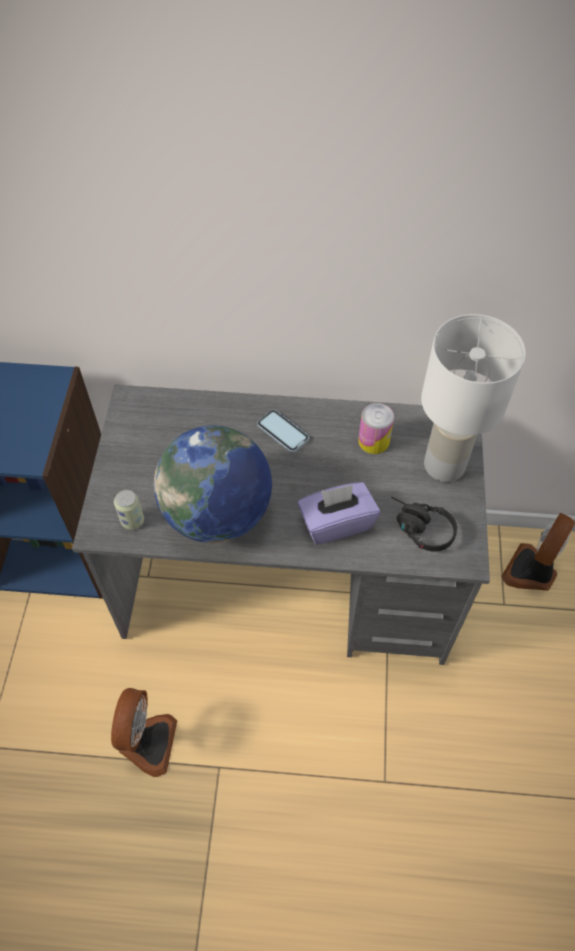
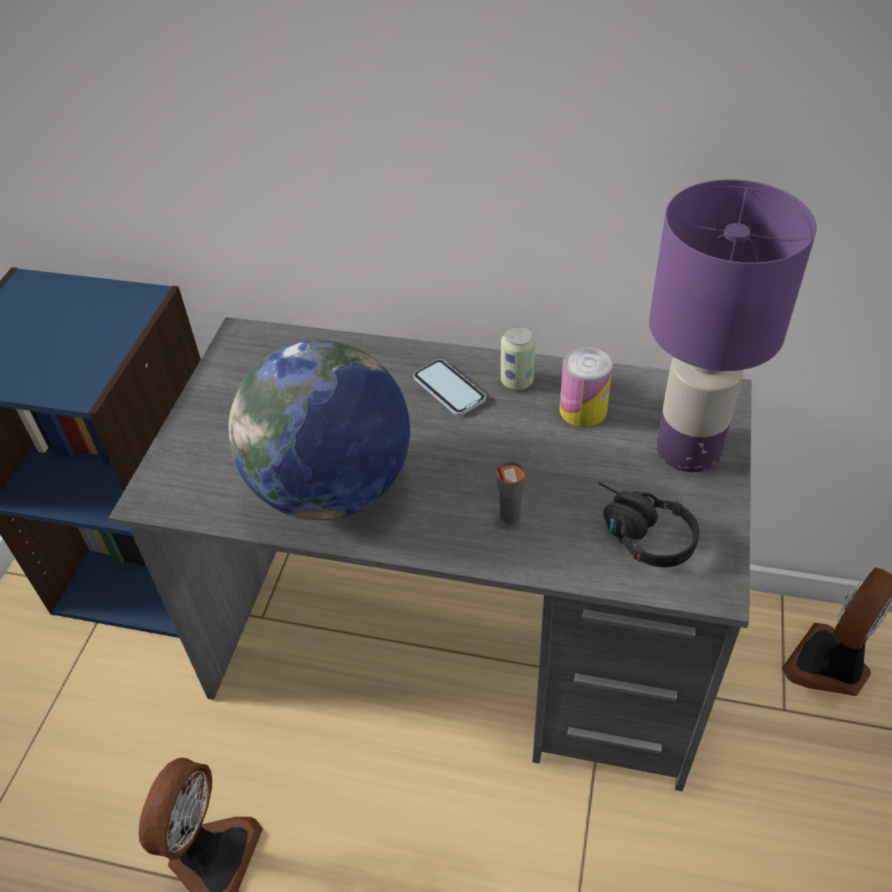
camera: 10 degrees right, 10 degrees down
(132, 521) = (205, 487): can -> can (517, 381)
(336, 523) = (509, 515): purple tissue box -> grey cup
(443, 466) = (686, 450): white table lamp -> purple table lamp

